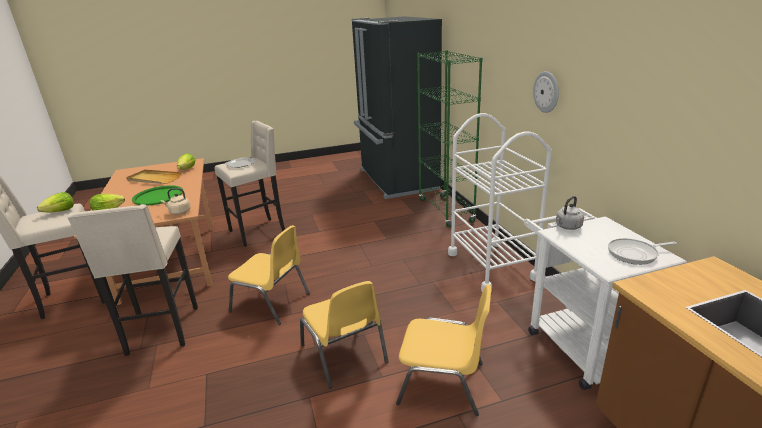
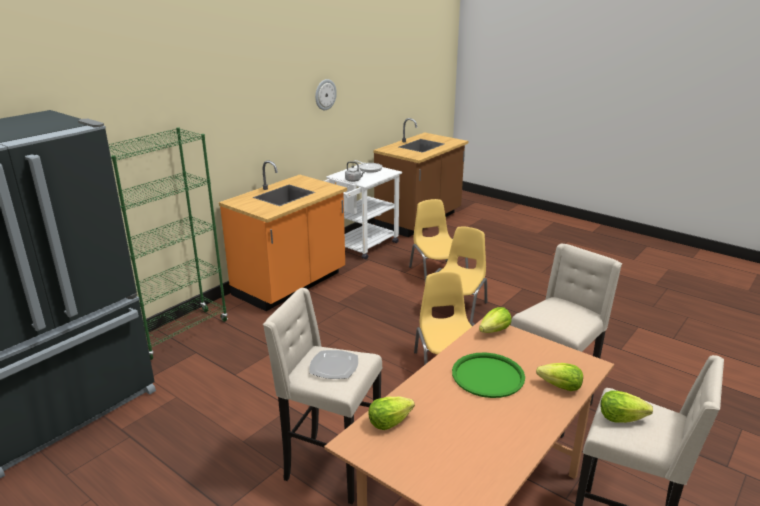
camera: 125 degrees left, 0 degrees up
(154, 179) = (454, 430): beige tray -> none
(179, 212) = (494, 331): beige kettle -> lettuce
(491, 266) = (291, 285): white cart -> orange counter
(546, 92) = (260, 125): wall clock -> wall clock (325, 94)

